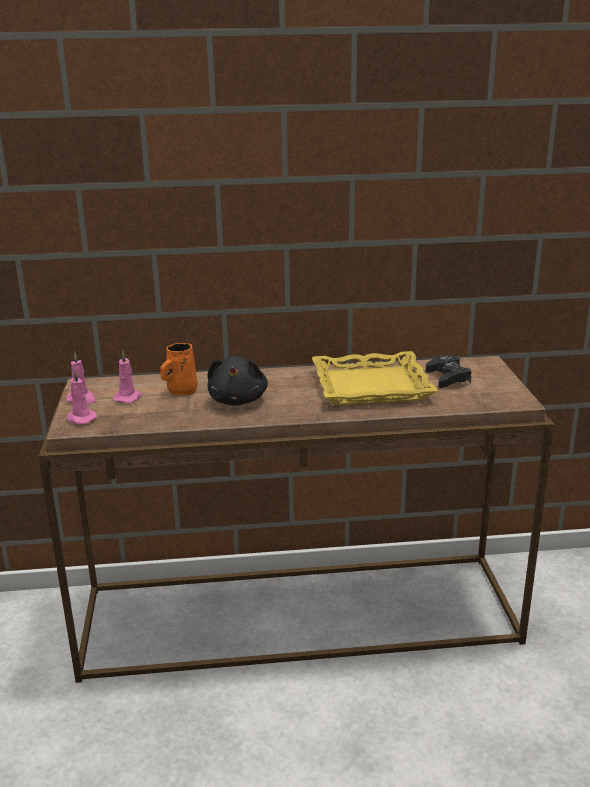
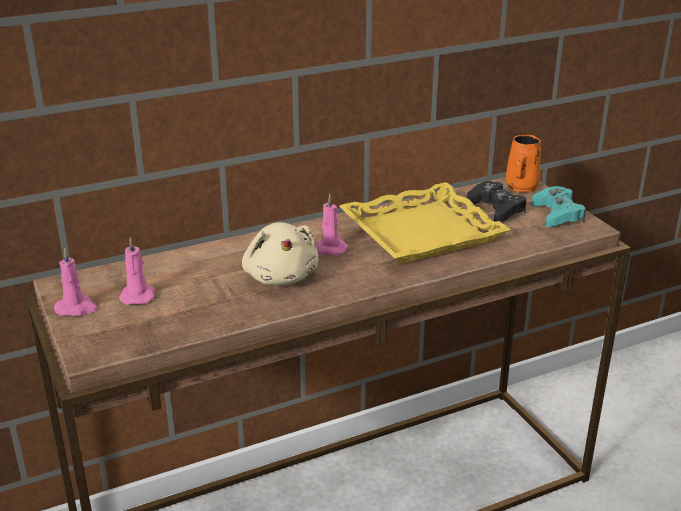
camera: 20 degrees left, 5 degrees up
(80, 419) = (95, 338): pink candle -> pink candle (328, 249)
(181, 391) = (200, 275): orange mug -> orange mug (520, 187)
(238, 400) = (281, 276): black plush toy -> beige plush toy
(498, 388) = (557, 214): none -> turquoise game controller

